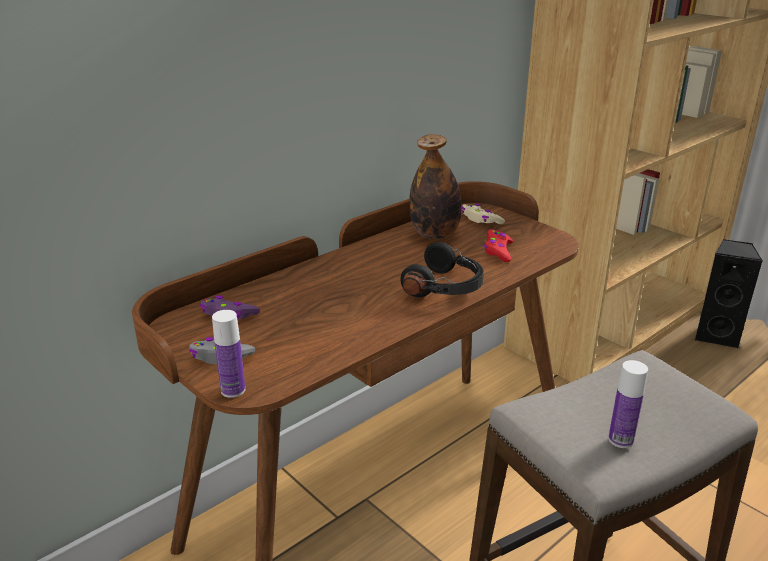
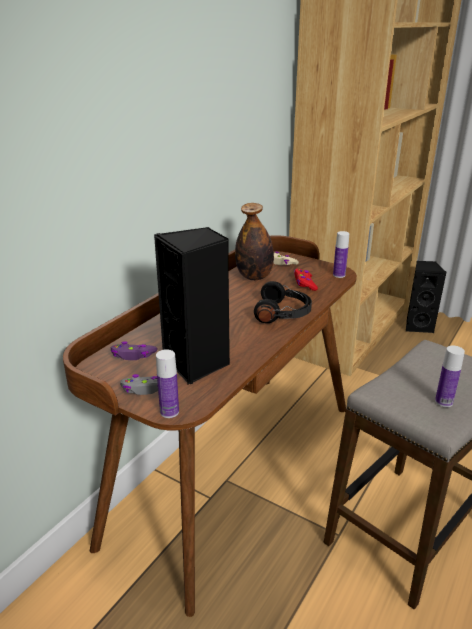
camera: 15 degrees left, 0 degrees up
(300, 336) = (198, 364): none -> black speaker
(552, 245) = (339, 275): none -> bottle

